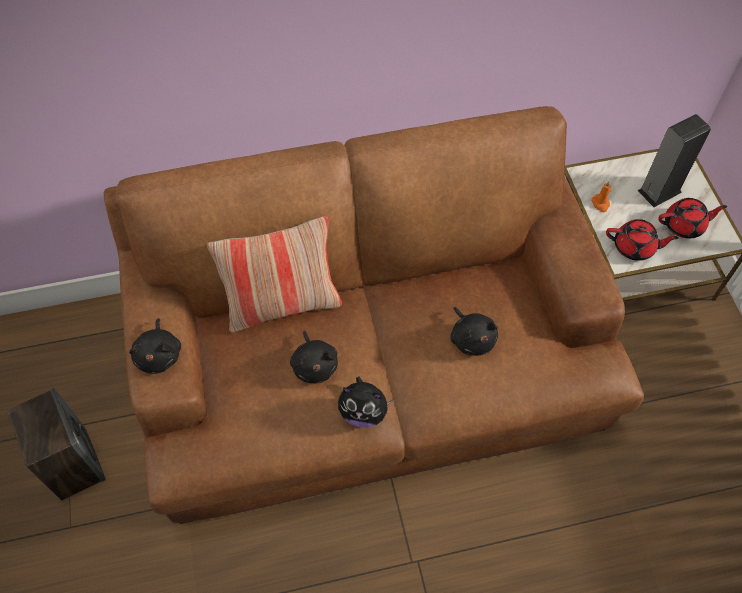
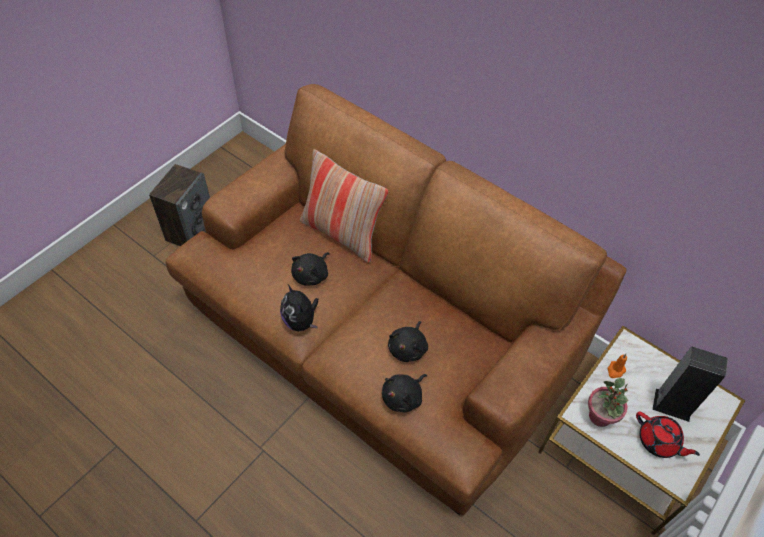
camera: 50 degrees right, 5 degrees down
(159, 355) = (246, 192): black plush toy -> black plush toy (403, 397)
(634, 247) = (600, 416): red teapot -> potted plant

